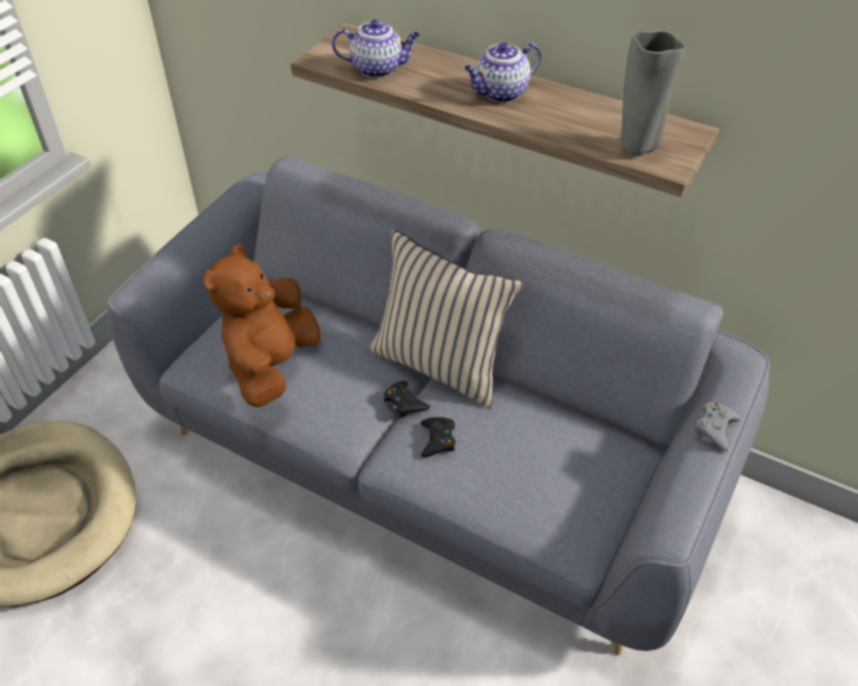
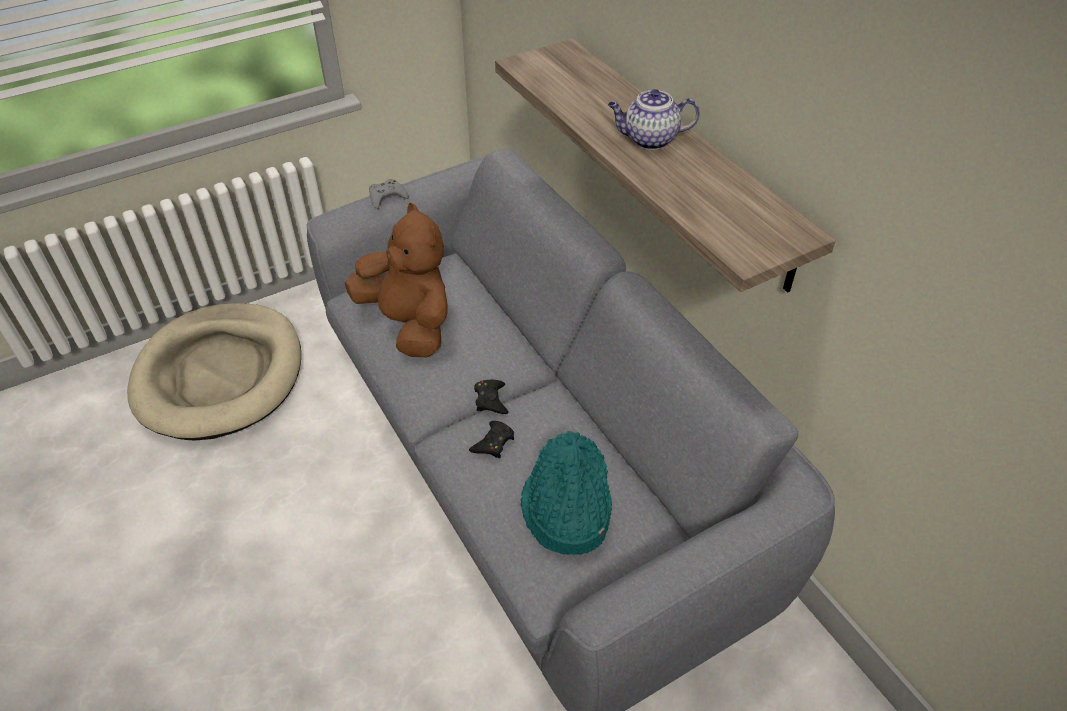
camera: 30 degrees right, 0 degrees up
(271, 366) = (409, 324): brown plush toy -> brown plush toy turned 90 degrees clockwise
(378, 68) = (562, 85): teapot -> none
(440, 364) = (547, 381): beige pillow -> none
(545, 468) = (565, 510): none -> turquoise hat
(636, 148) = (729, 230): grey vase -> none
(716, 428) = (719, 543): grey game controller -> grey game controller (387, 197)

